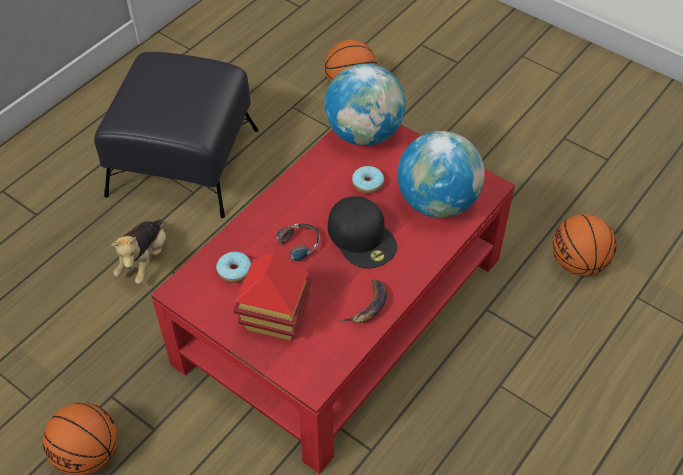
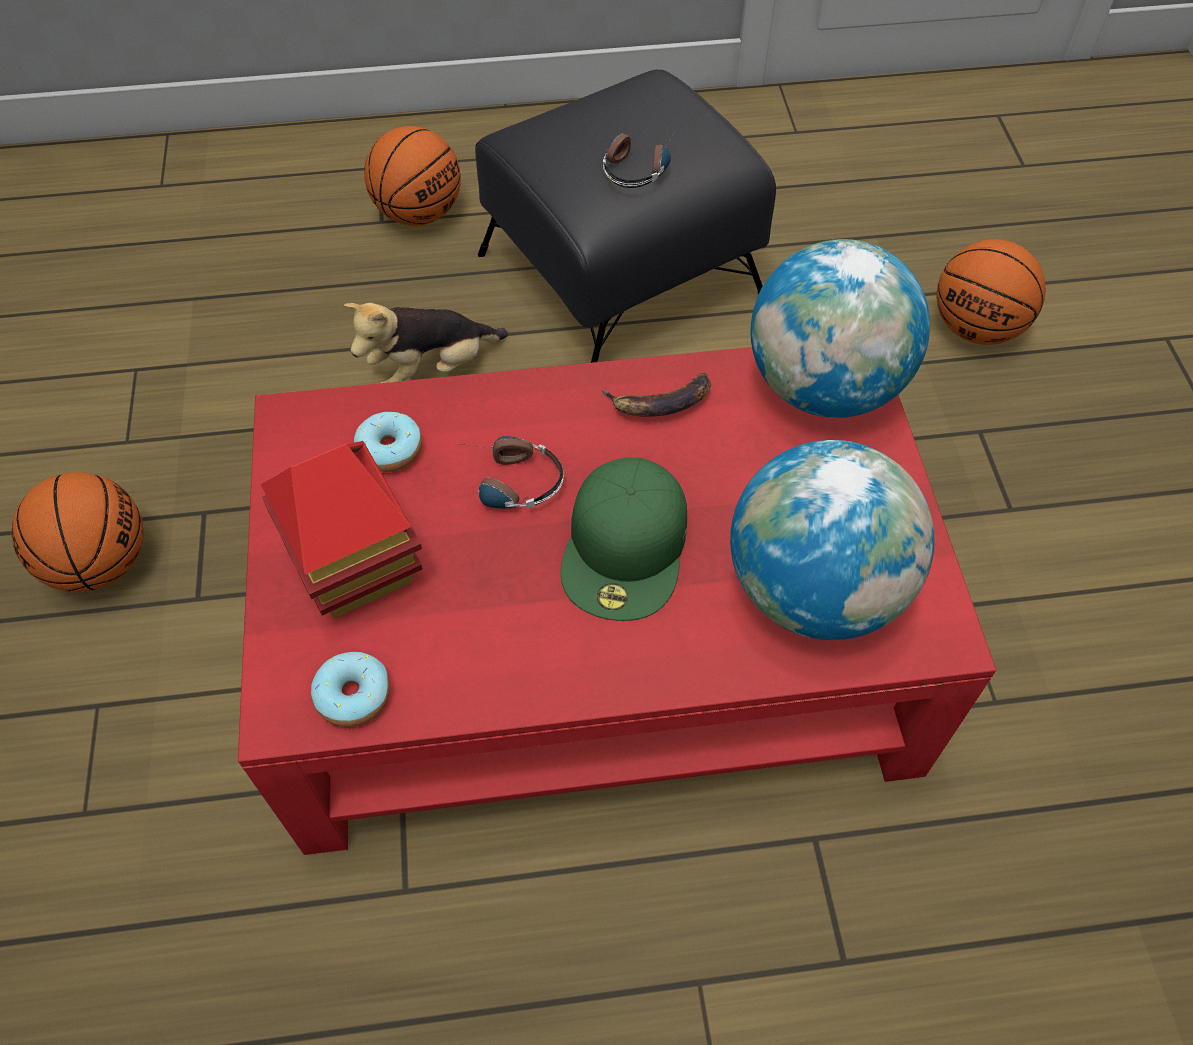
camera: 45 degrees right, 5 degrees up
(189, 98) = (637, 165): none -> headphones
(362, 237) = (626, 548): black cap -> green cap
(367, 184) = (735, 470): donut -> donut (353, 695)
(368, 306) = (503, 666): banana -> banana (660, 402)
(578, 263) = (1066, 905): basketball -> basketball (419, 213)

